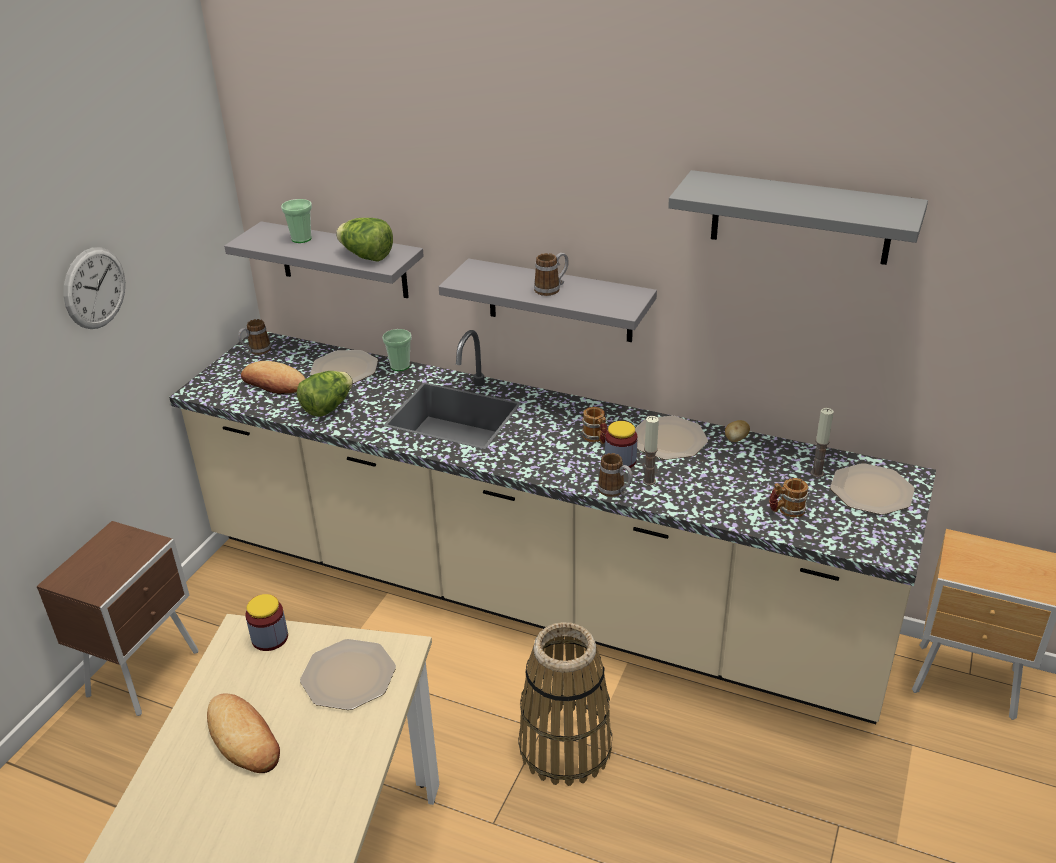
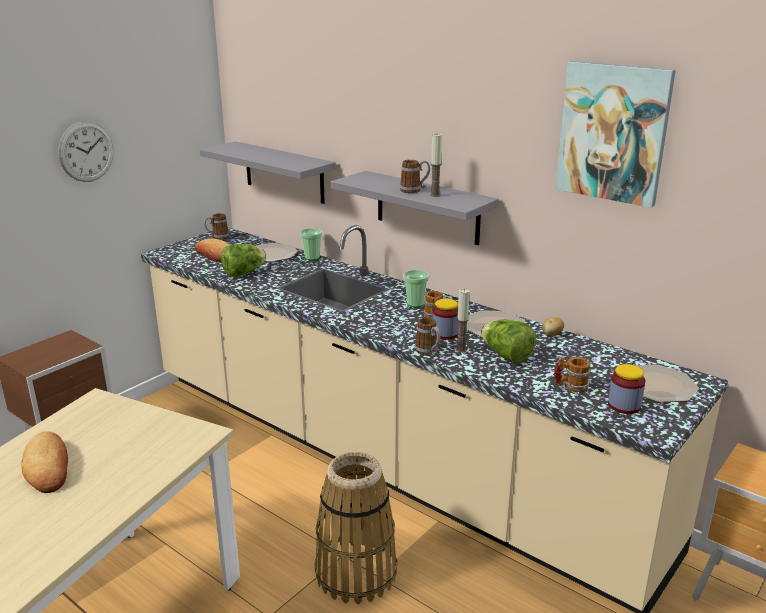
camera: 15 degrees right, 10 degrees down
(270, 638) = (113, 408): jar -> jar (624, 405)
(301, 239) = (254, 150): cup -> cup (415, 303)
(348, 676) = (152, 443): plate -> none
(366, 256) = (291, 162): lettuce -> lettuce (506, 356)
(800, 218) = (613, 133): grey shelf -> picture
(817, 473) = (612, 366): candle -> candle (435, 195)

